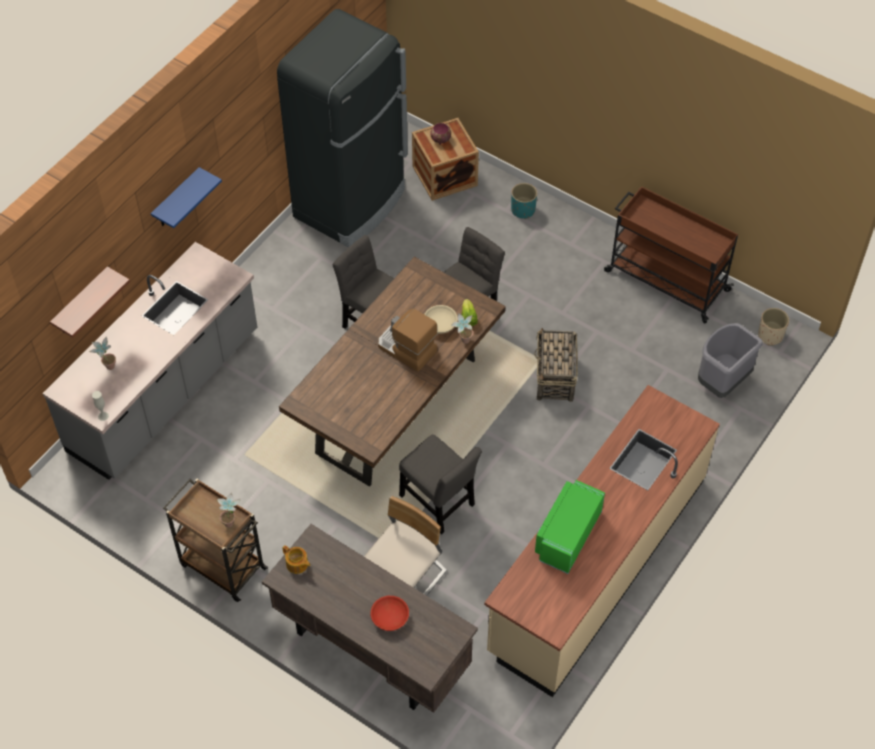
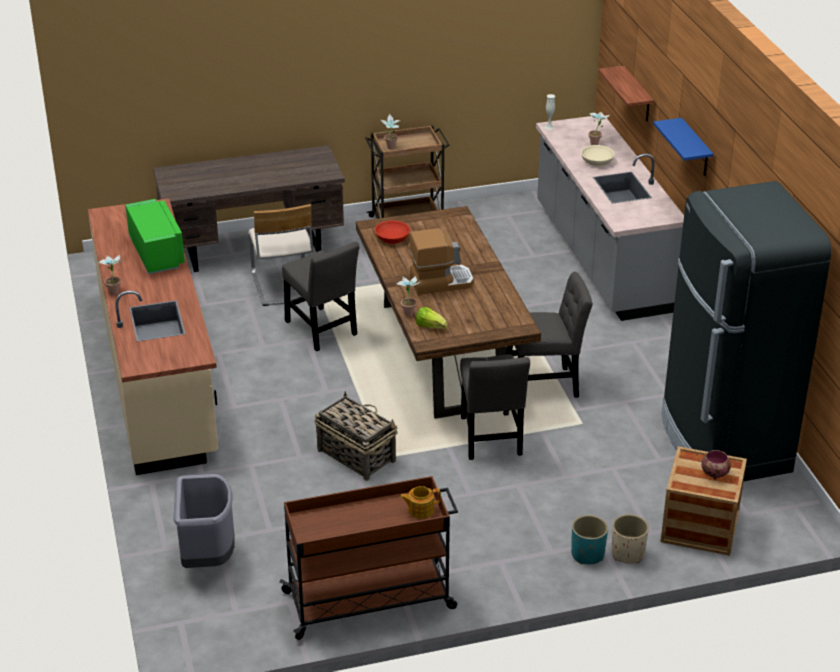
camera: 130 degrees right, 20 degrees down
(297, 564) = (320, 161): teapot -> teapot (420, 509)
(390, 617) = (225, 175): red bowl -> red bowl (392, 238)
(439, 503) = (322, 330): grey chair -> grey chair turned 120 degrees counterclockwise
(440, 324) = (444, 310): beige bowl -> beige bowl (597, 161)
(640, 518) = (115, 290): none -> potted plant
(770, 335) = (206, 630): beige planter -> beige planter (627, 554)

